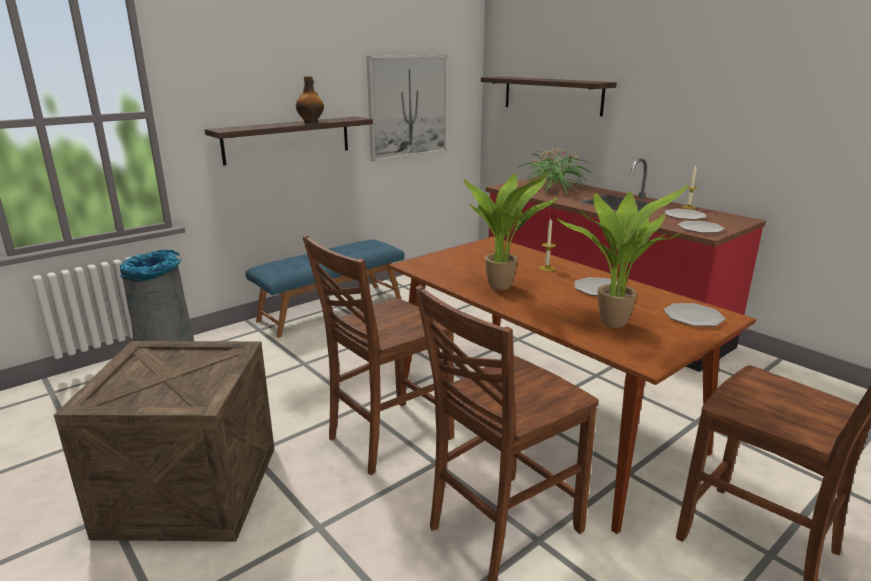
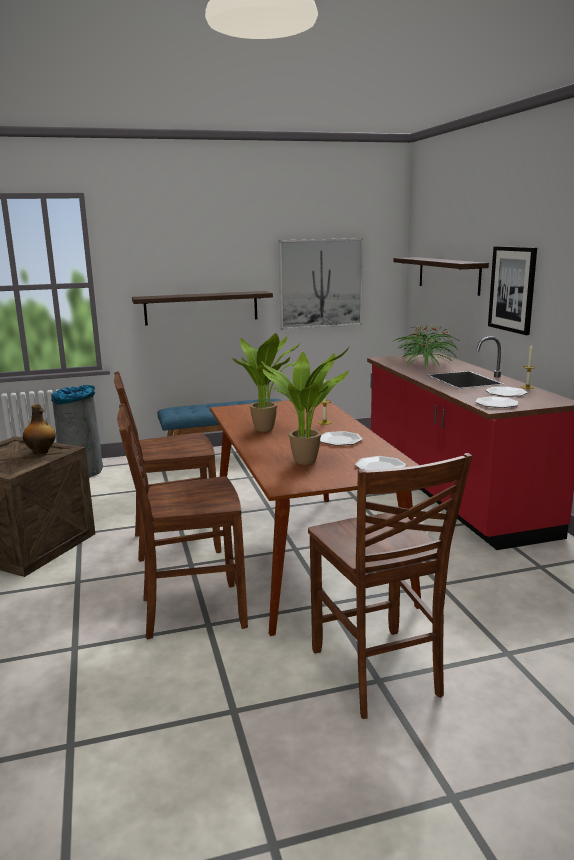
camera: 25 degrees right, 5 degrees down
(311, 122) = (217, 294): bottle -> bottle (41, 452)
(653, 109) = (512, 289): none -> picture

